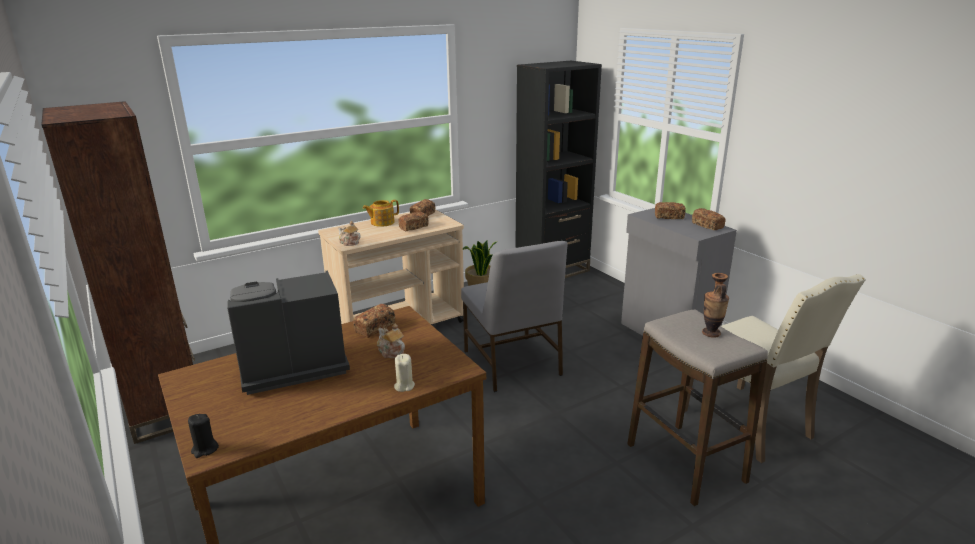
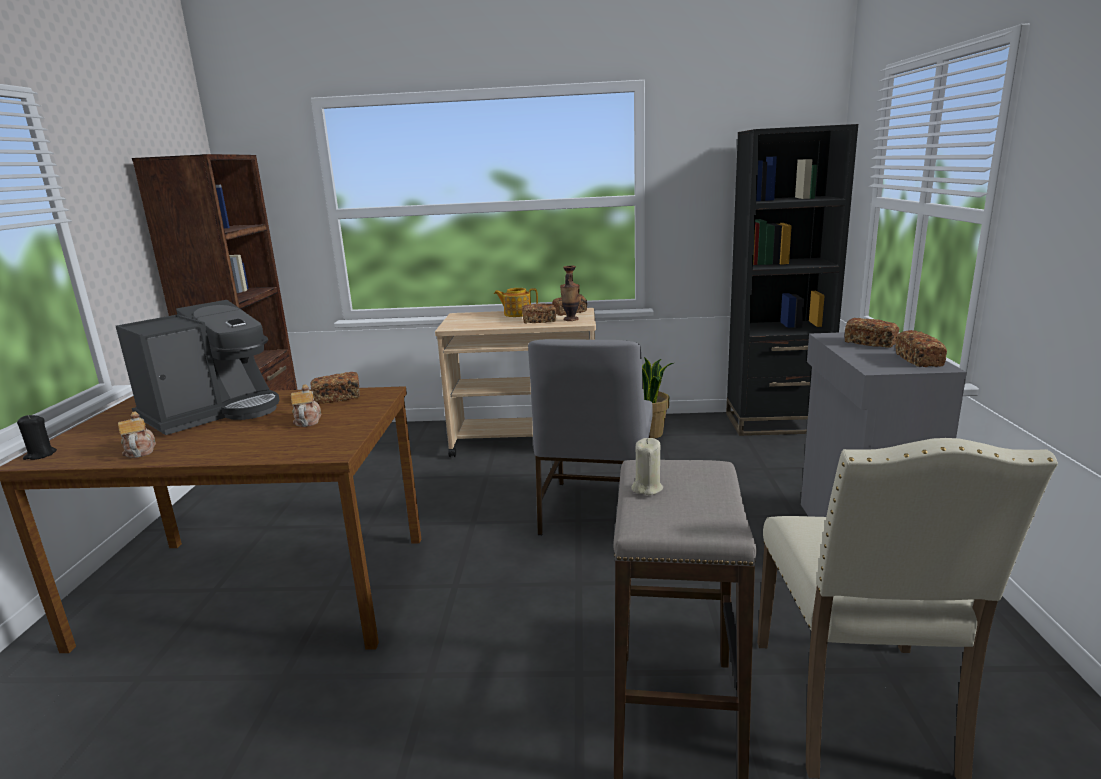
camera: 35 degrees right, 5 degrees down
(290, 367) = (214, 412): coffee machine -> coffee machine turned 120 degrees clockwise
(349, 243) = (453, 326): teapot -> teapot (140, 451)
(404, 386) = (256, 452): beige candle -> beige candle (647, 488)
(711, 333) = (699, 497): vase -> vase (571, 319)

